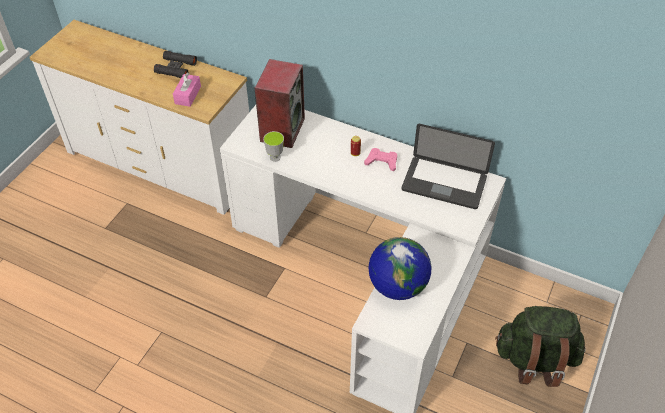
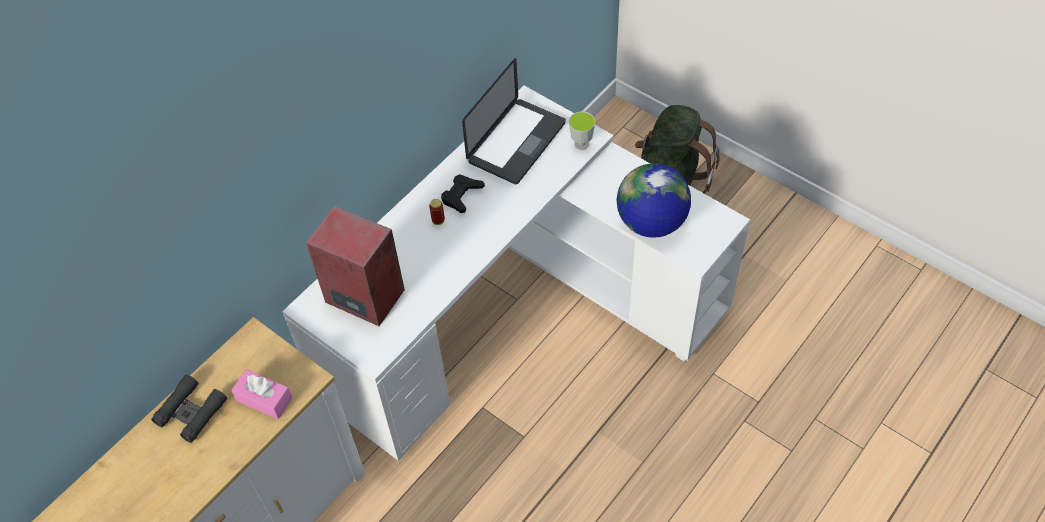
camera: 75 degrees left, 5 degrees up
(275, 157) = (416, 311): cup -> cup (581, 144)
(382, 162) = (461, 195): pink game controller -> black game controller

